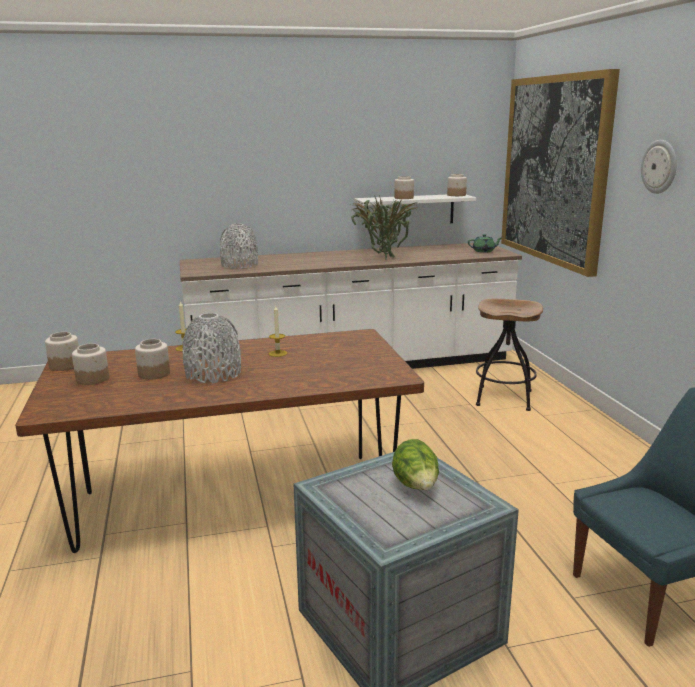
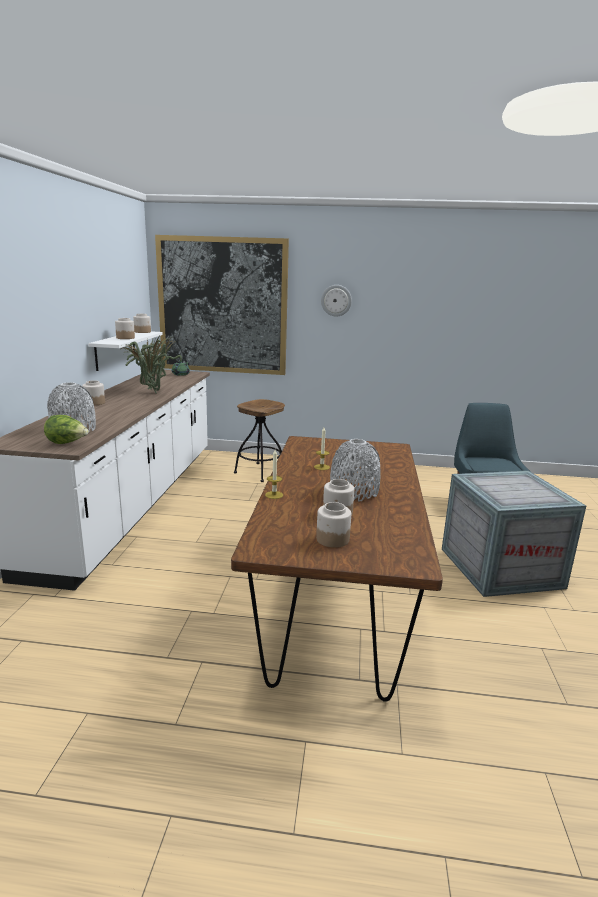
camera: 70 degrees left, 0 degrees up
(65, 365) = (276, 552): jar -> jar (94, 403)
(416, 487) = (505, 483): lettuce -> lettuce (67, 443)

